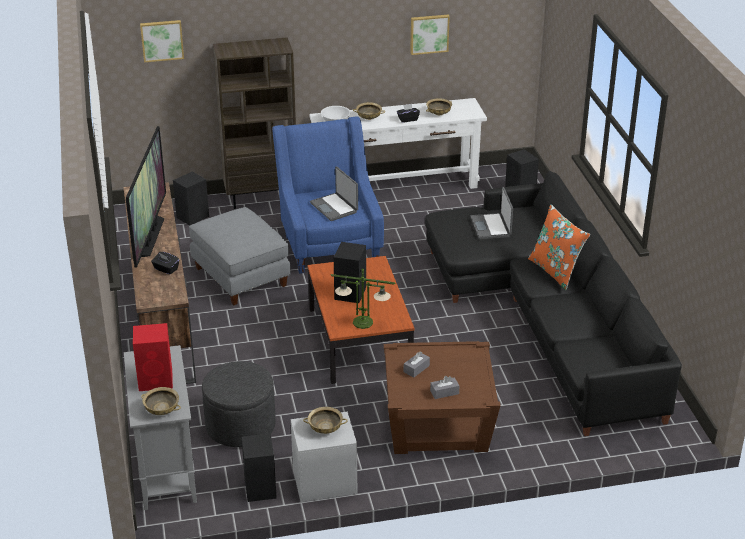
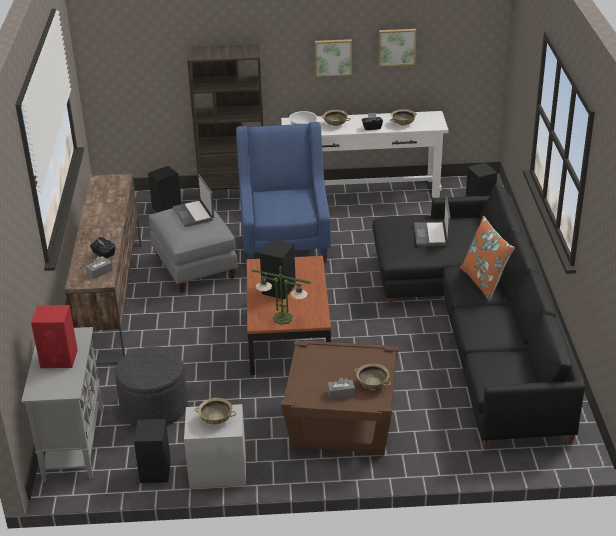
camera: 10 degrees right, 0 degrees up
(150, 236) = (99, 222): television -> none
(162, 40) = (141, 41): picture -> picture (333, 57)
(162, 410) = (55, 388): beige bowl -> beige bowl (373, 384)
(334, 207) = (286, 207): laptop -> laptop (194, 214)
(416, 369) = (320, 368): grey tissue box -> grey tissue box (99, 272)

